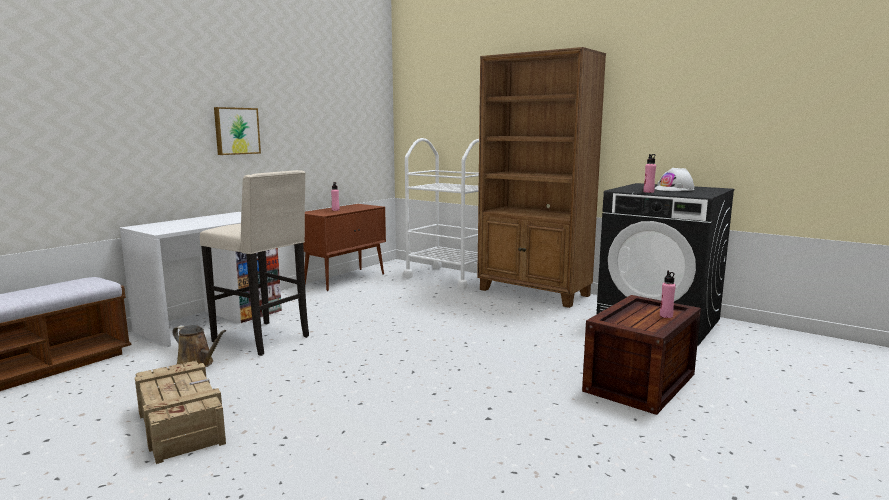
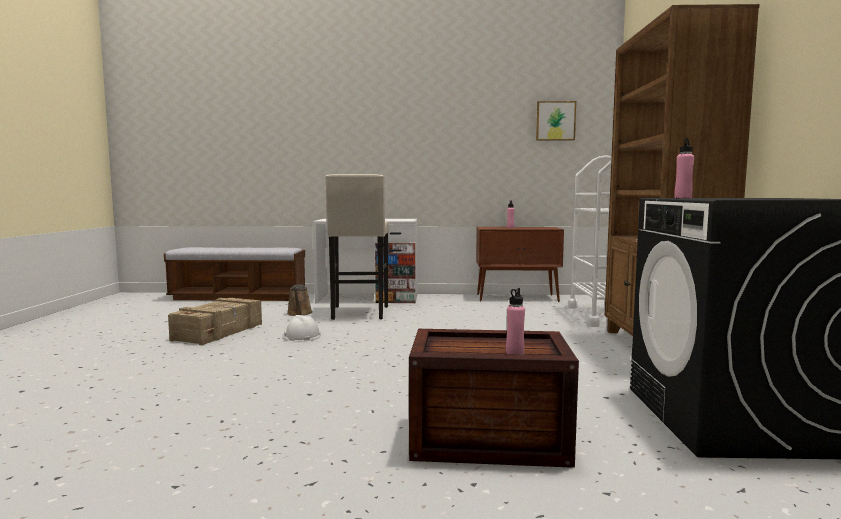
camera: 55 degrees right, 5 degrees down
(236, 131) = (422, 152): picture -> picture (555, 121)
(674, 189) = (760, 198): white hard hat -> white hard hat (301, 336)

